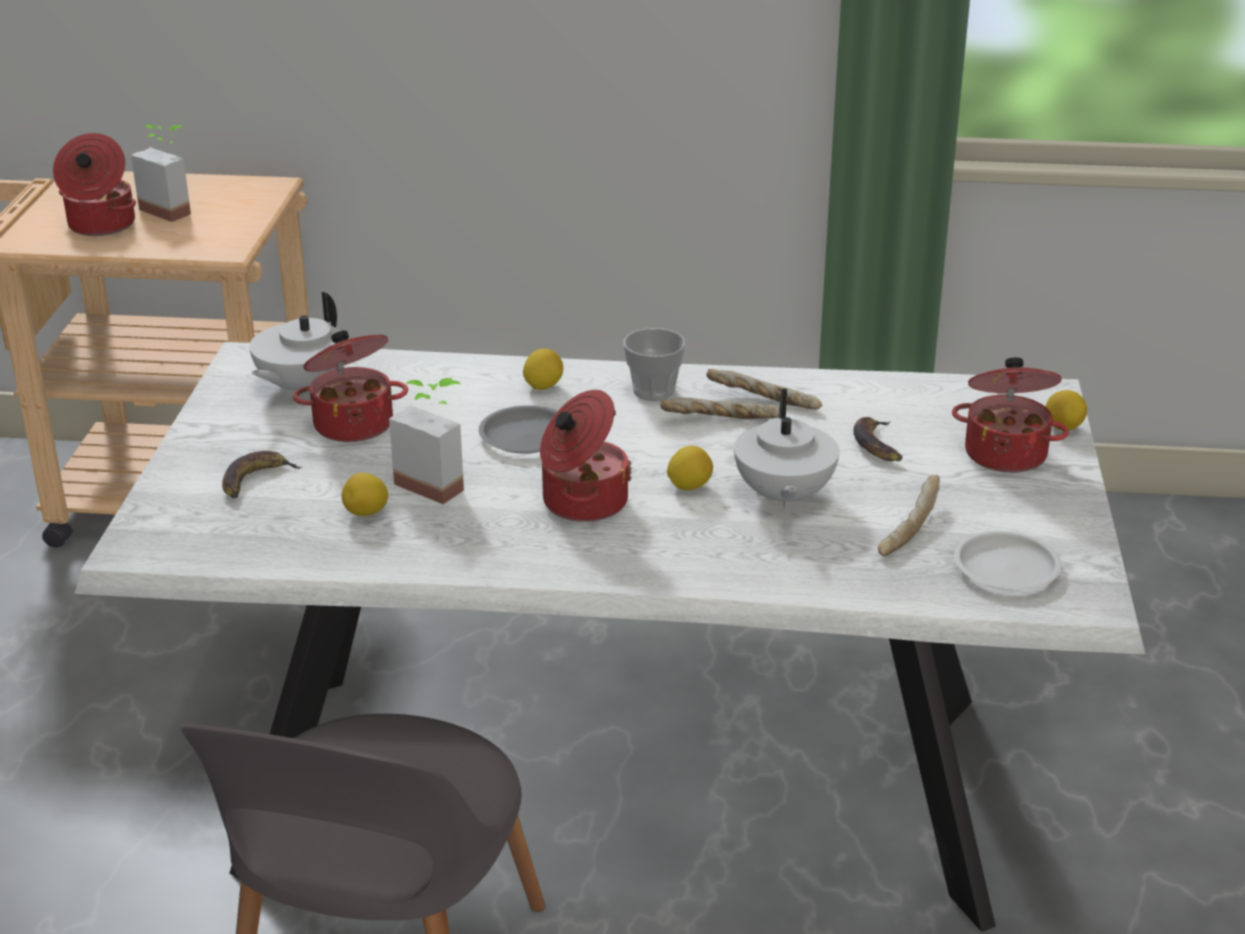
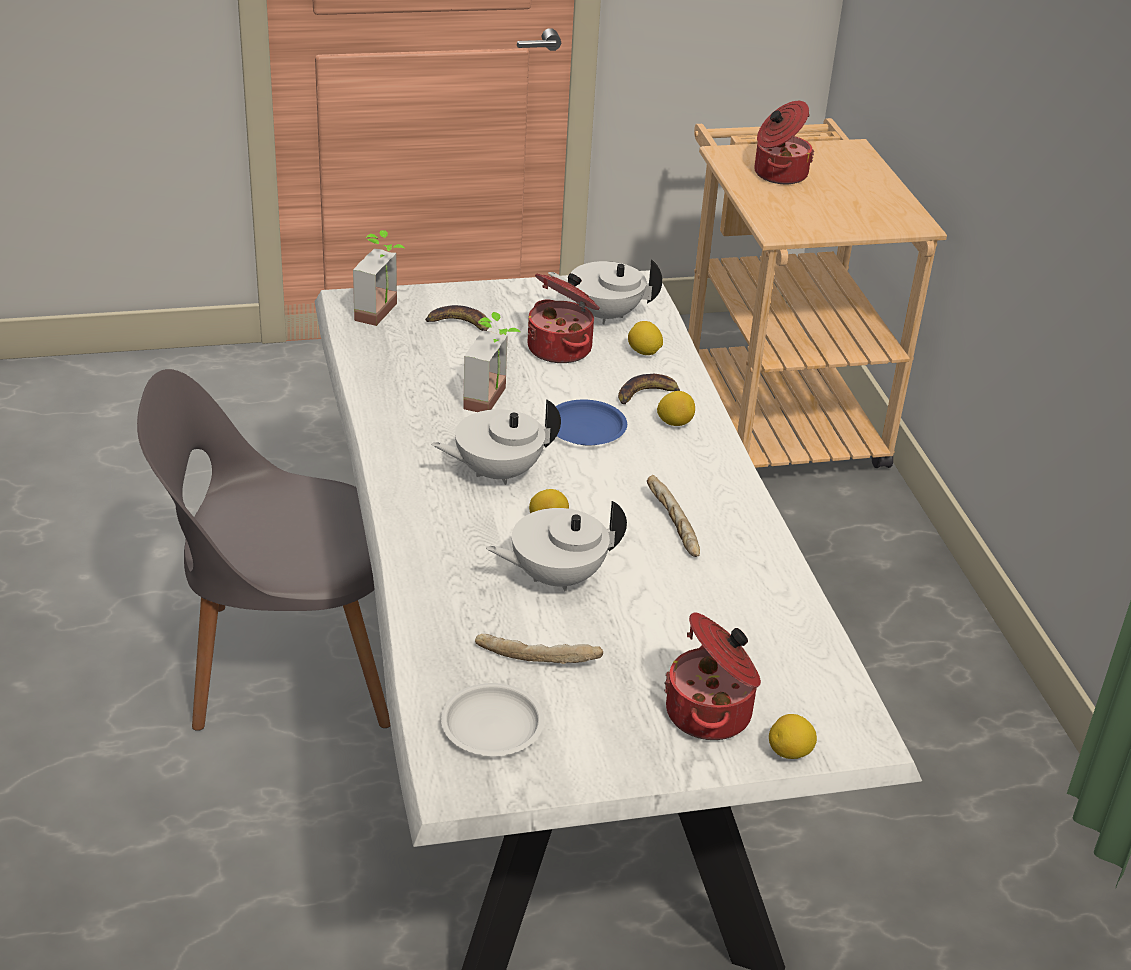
camera: 70 degrees right, 5 degrees up
(173, 208) = (833, 193): potted plant -> potted plant (385, 314)
(366, 513) = (435, 379): lemon -> lemon (644, 352)
(526, 436) = (586, 429): grey plate -> blue plate
(582, 502) = (497, 472): cooking pot -> white teapot
(654, 391) = (703, 481): cup -> none
(763, 401) = (723, 545): bread -> none
(878, 445) = (679, 625): banana -> banana (647, 395)

